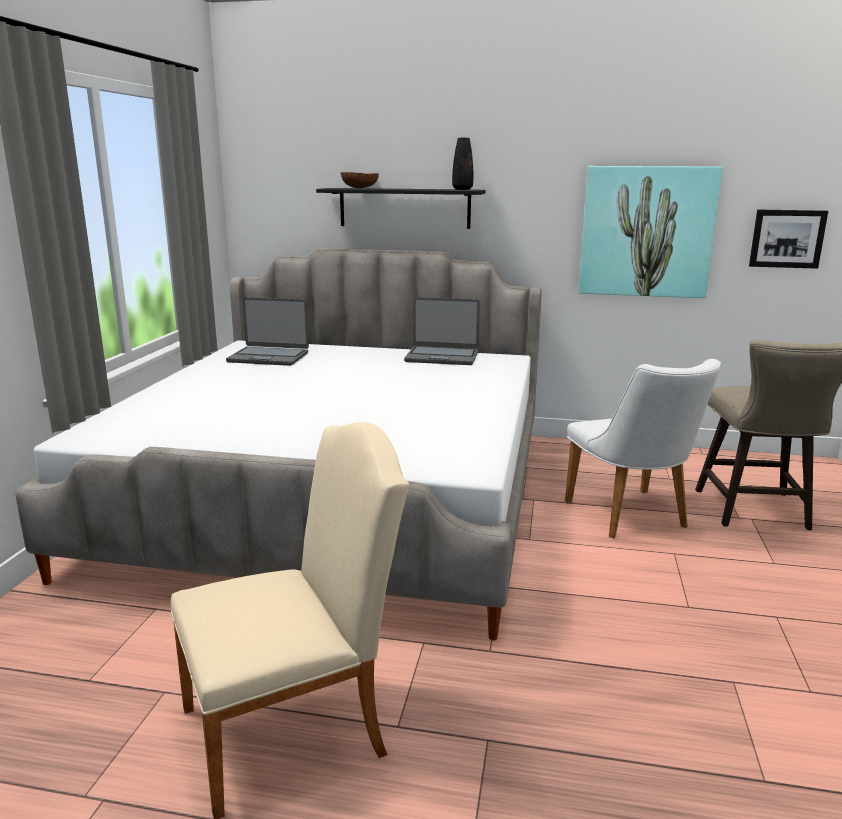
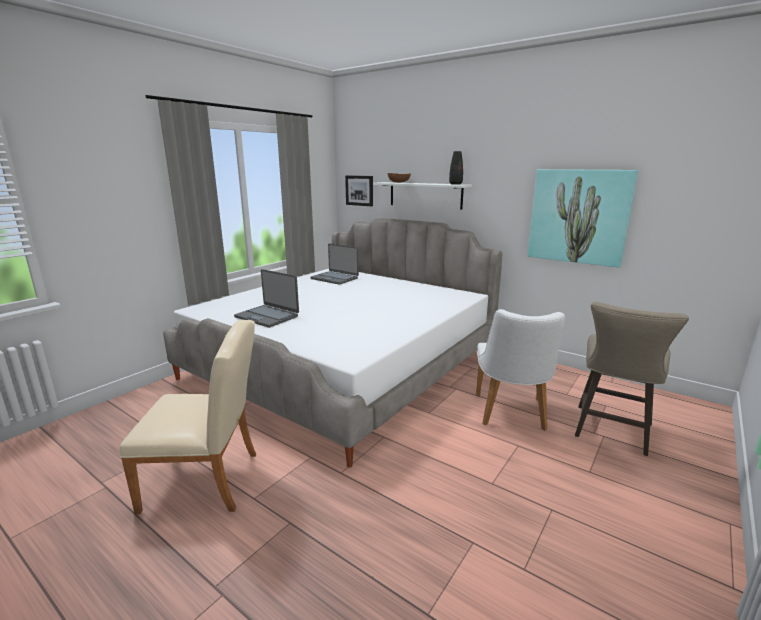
camera: 25 degrees right, 0 degrees up
(404, 208) = (425, 195): black shelf -> white shelf
(442, 357) = (430, 289): laptop -> laptop (267, 316)
(787, 238) = (692, 226): picture -> picture (359, 190)

